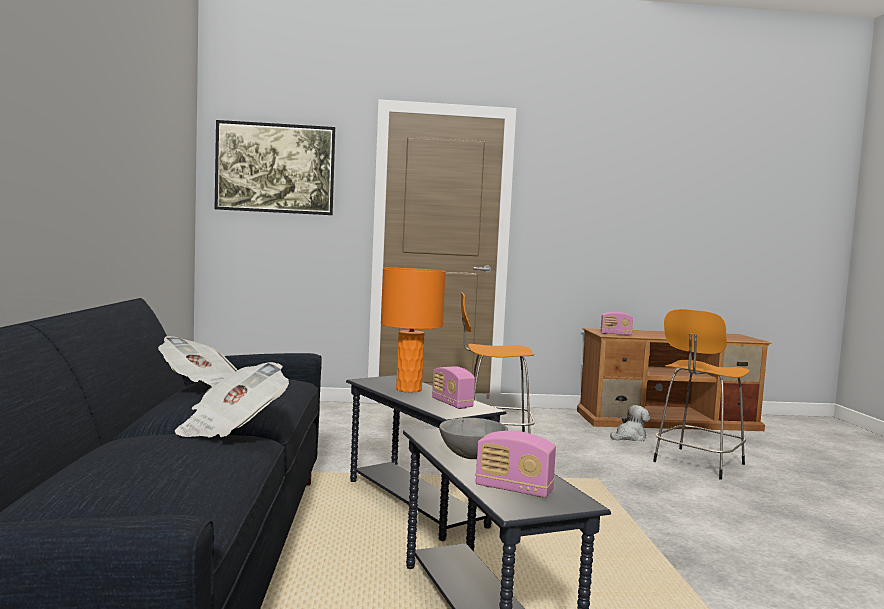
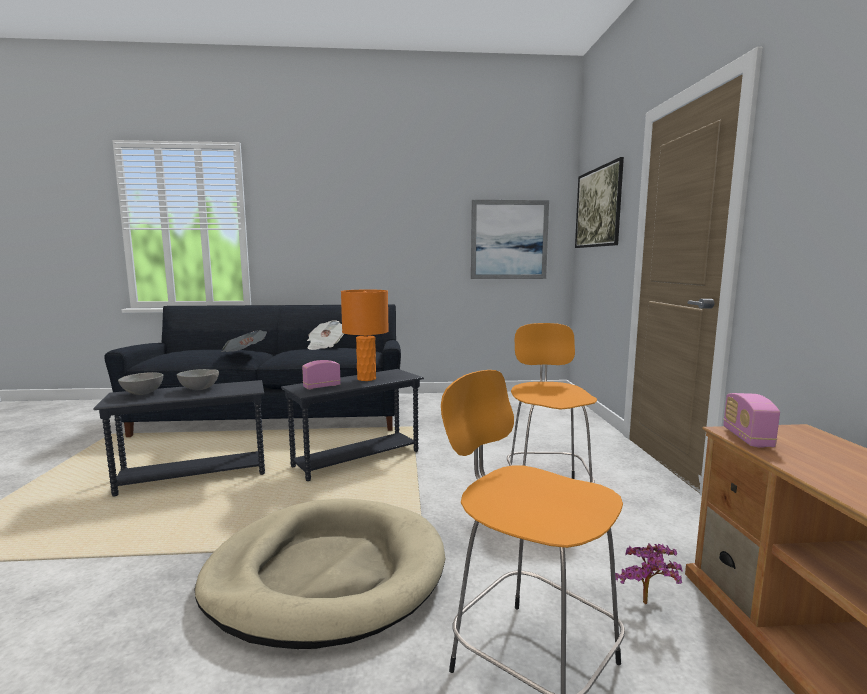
camera: 90 degrees right, 5 degrees up
(168, 191) = (509, 240): none -> picture
(514, 489) = (142, 394): radio -> grey bowl
(629, 437) = (647, 606): plush toy -> potted plant
(663, 511) = (326, 574): none -> beige dog bed

